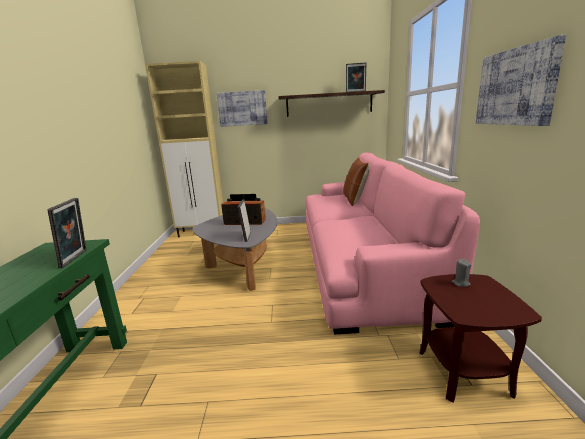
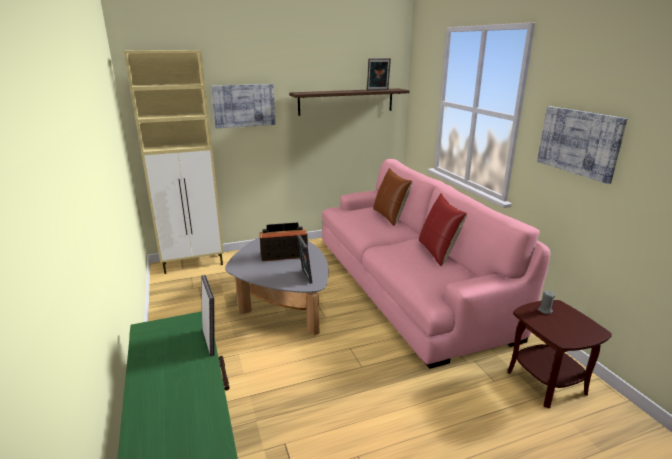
camera: 20 degrees left, 5 degrees up
(376, 226) = (437, 252): none -> red pillow

